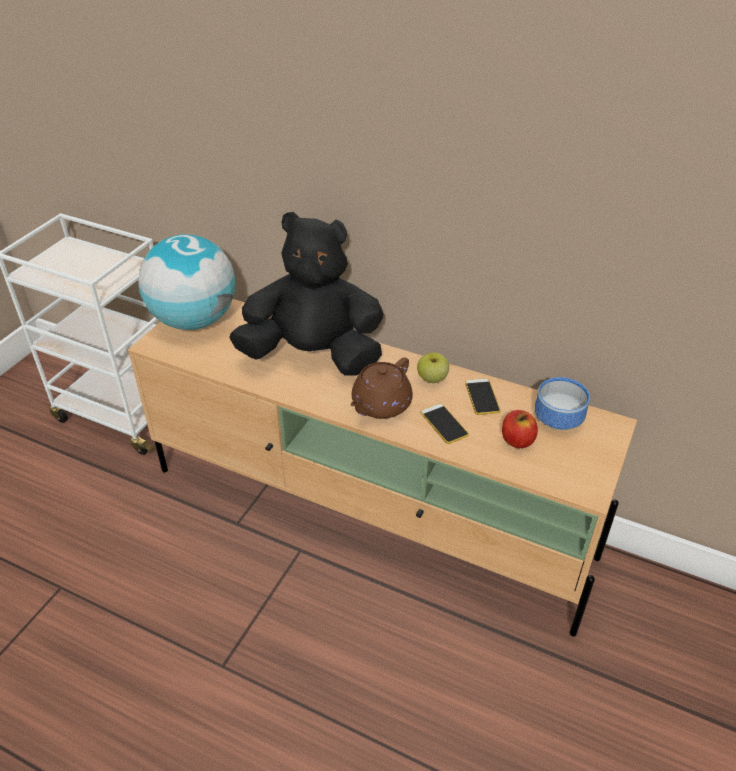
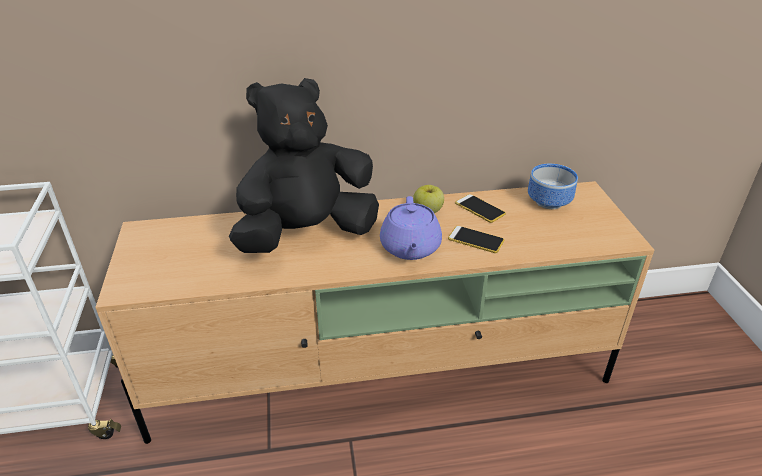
camera: 35 degrees left, 5 degrees down
(194, 320) = (149, 250): globe -> none
(380, 405) = (410, 248): brown teapot -> purple teapot
(517, 440) = (540, 228): apple -> none

